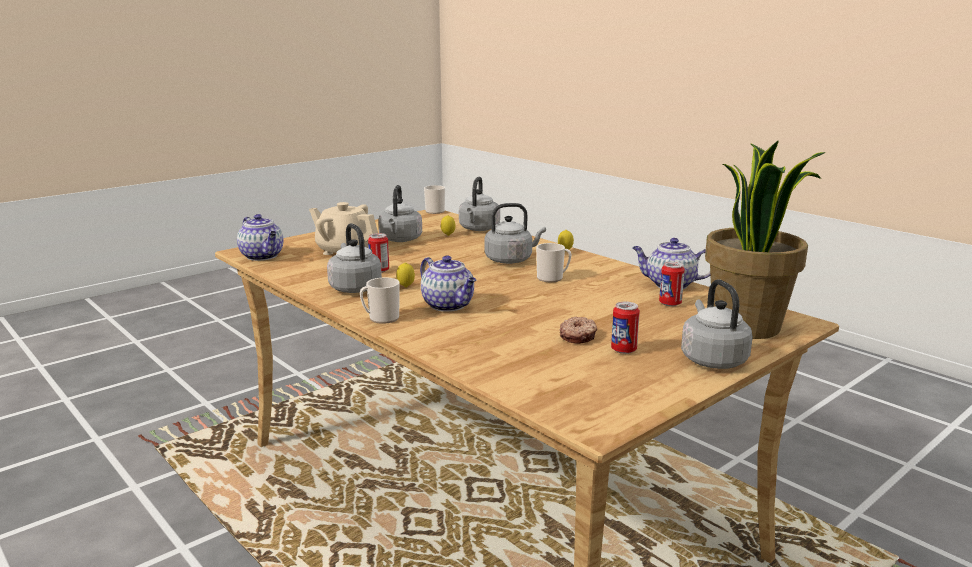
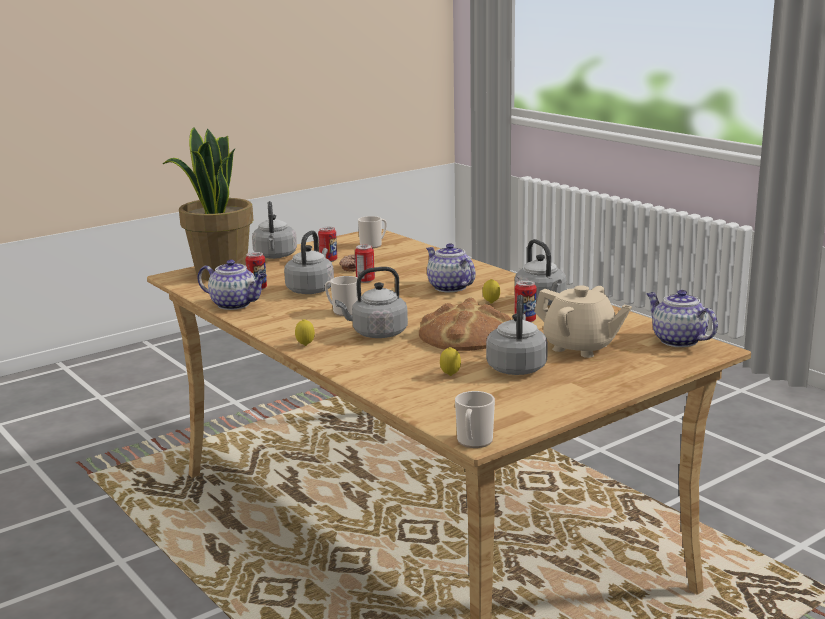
camera: 175 degrees left, 0 degrees up
(380, 318) = (505, 278): mug -> mug (373, 245)
(435, 259) = (465, 334): none -> bread
(478, 229) = (404, 389): grey kettle -> grey kettle (311, 289)
(551, 315) = (365, 280): none -> can

